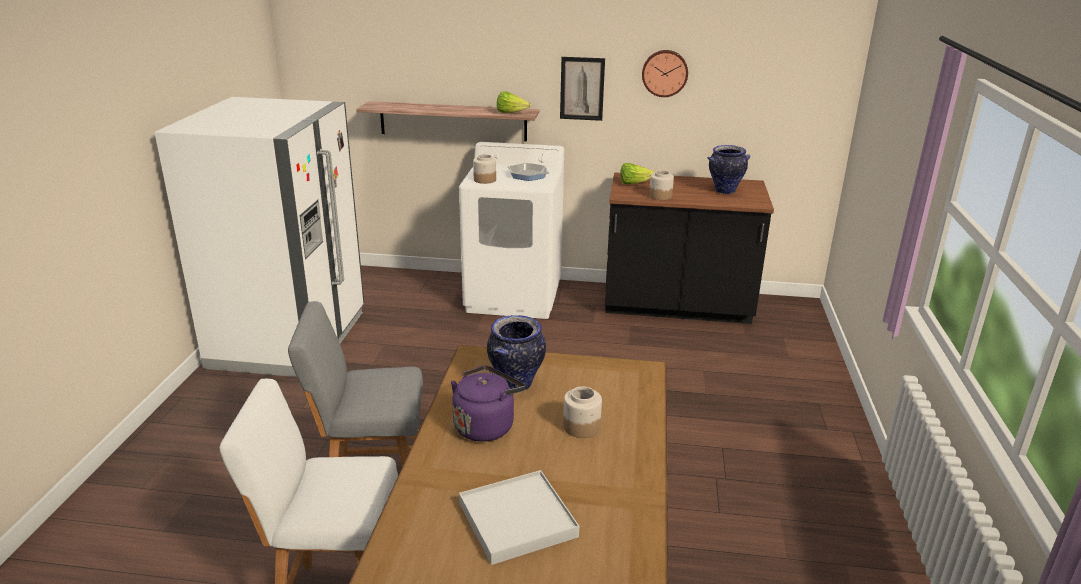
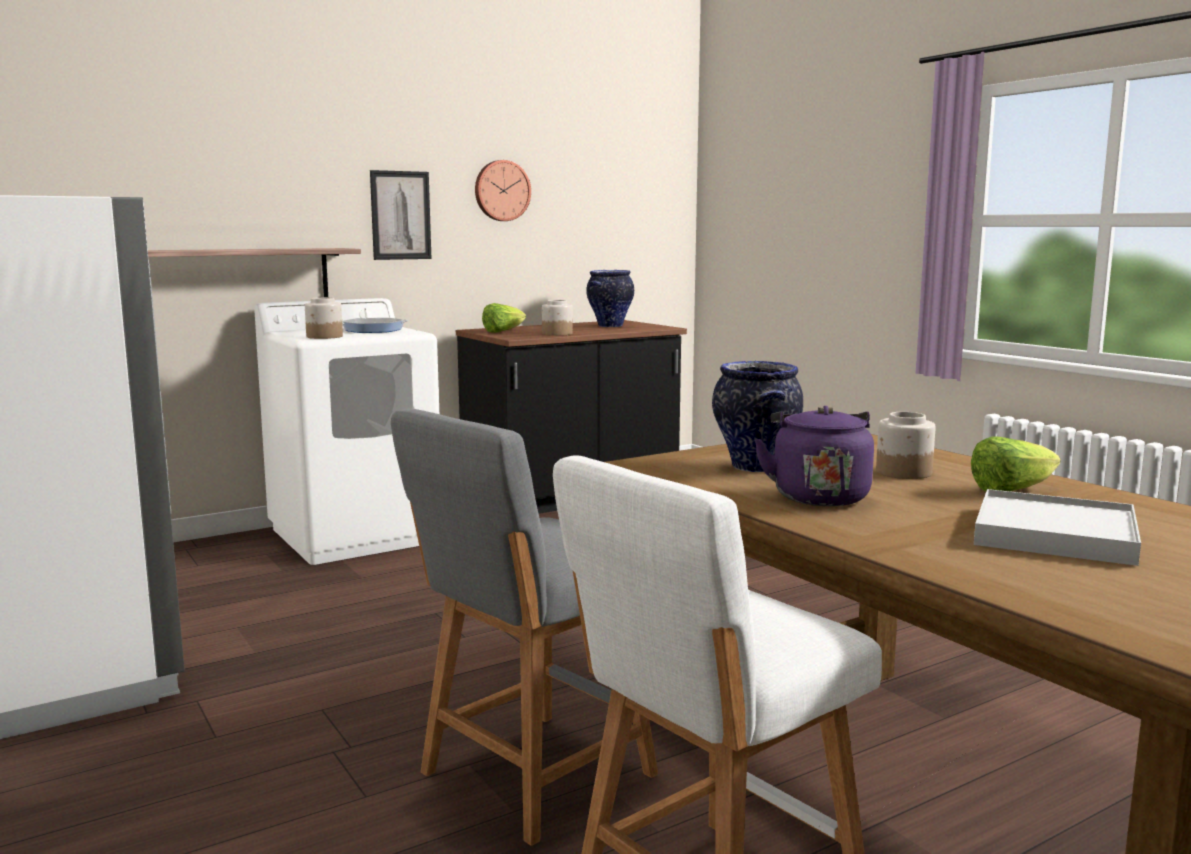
camera: 40 degrees left, 15 degrees down
(511, 113) = (319, 248): lettuce -> lettuce (1010, 490)

